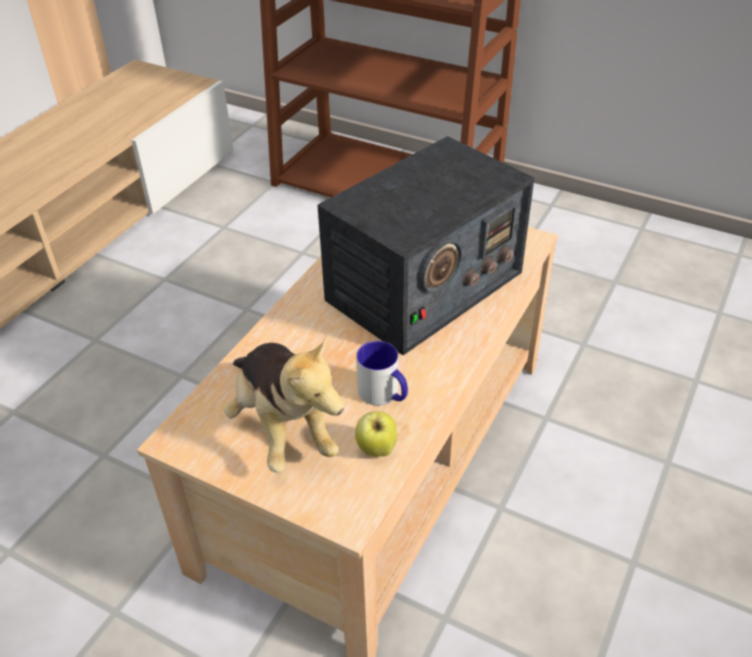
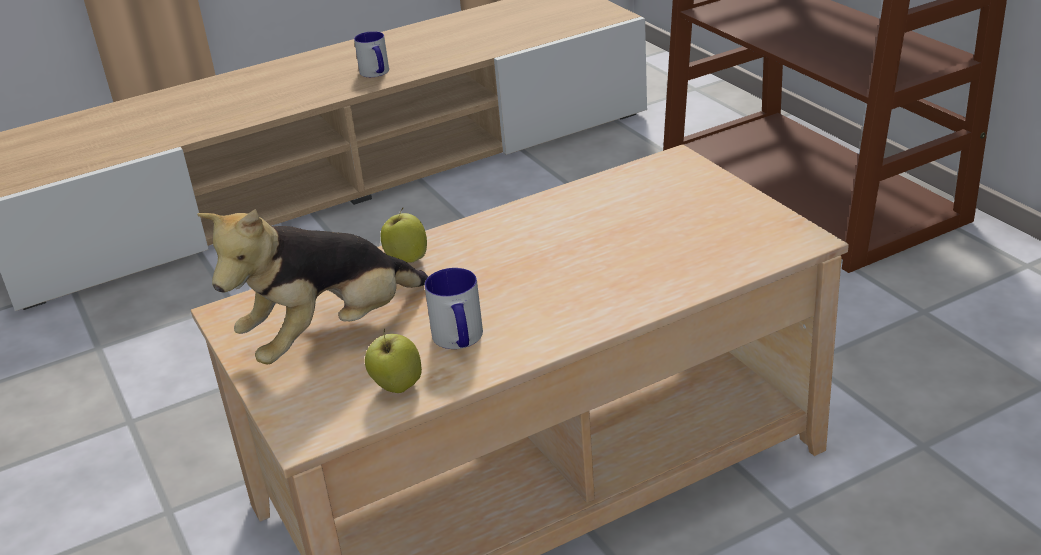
camera: 35 degrees right, 10 degrees down
(38, 176) = (376, 73): none -> mug
(278, 342) = (406, 260): none -> apple
(283, 427) = (331, 335): plush toy -> plush toy turned 45 degrees clockwise
(424, 287) = (616, 252): radio -> none

